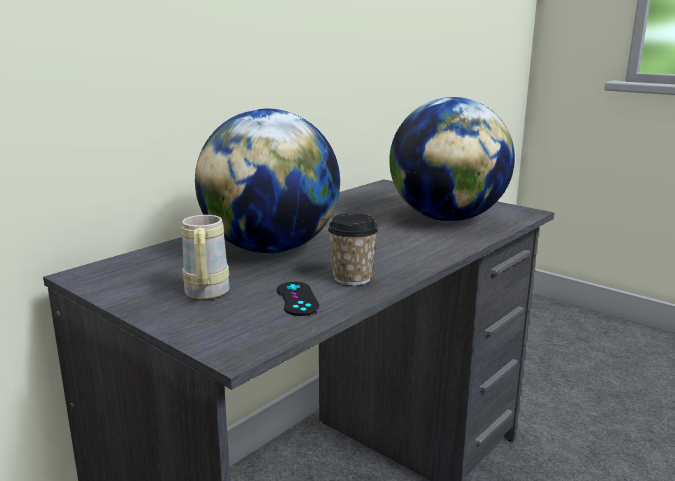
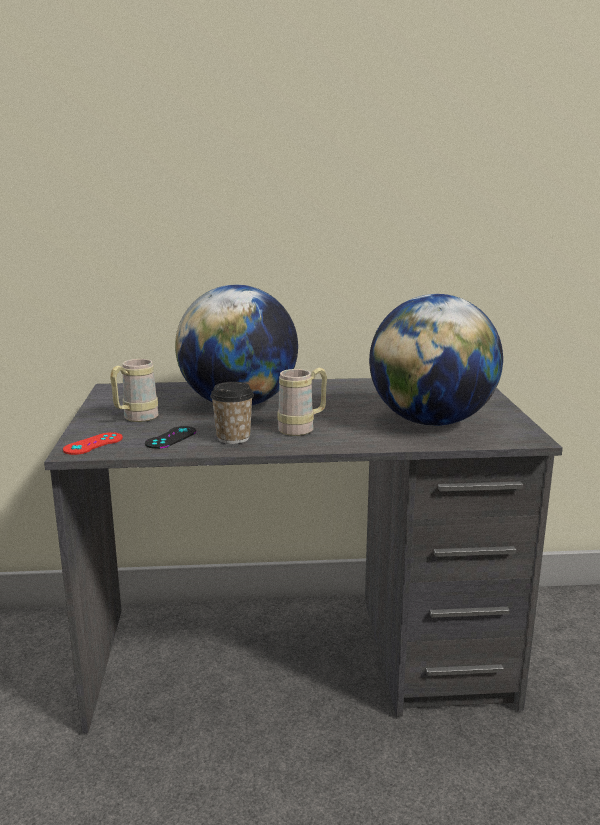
camera: 45 degrees right, 0 degrees up
(235, 336) = (93, 444): none -> red game controller
(382, 251) = (303, 429): none -> beige mug

